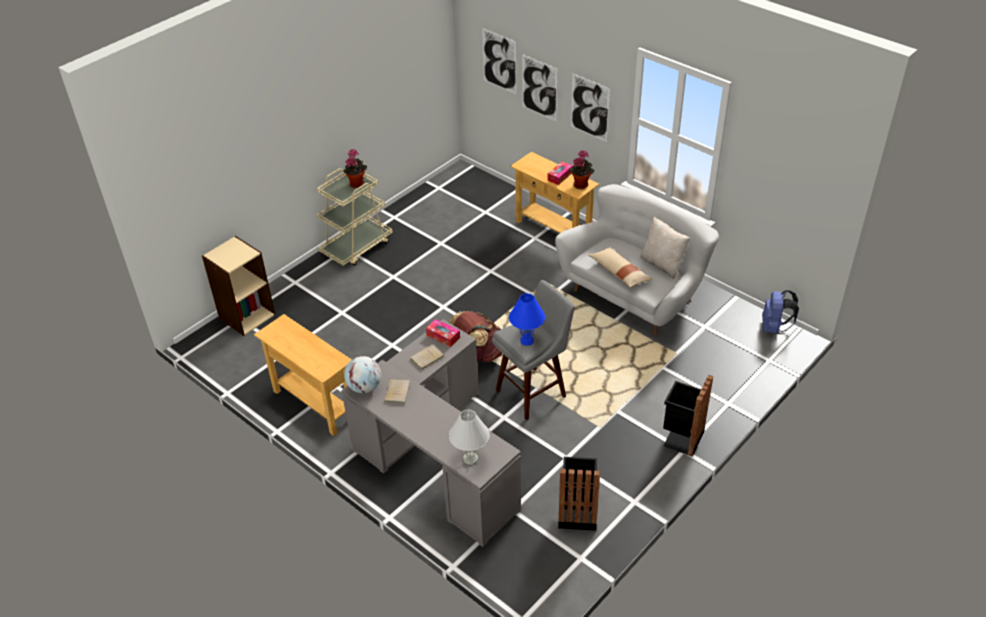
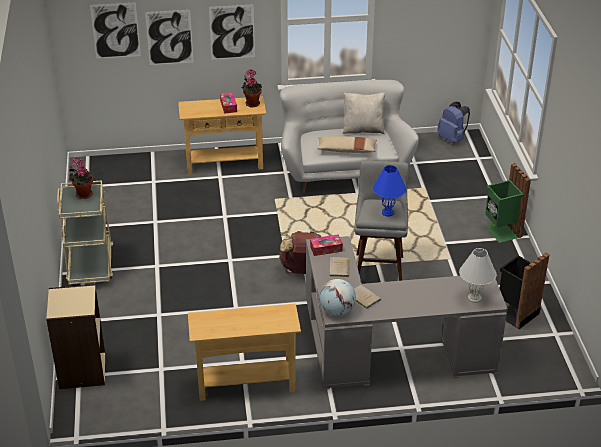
camera: 50 degrees left, 5 degrees down
(681, 438) = (501, 231): black trash can -> green trash can

